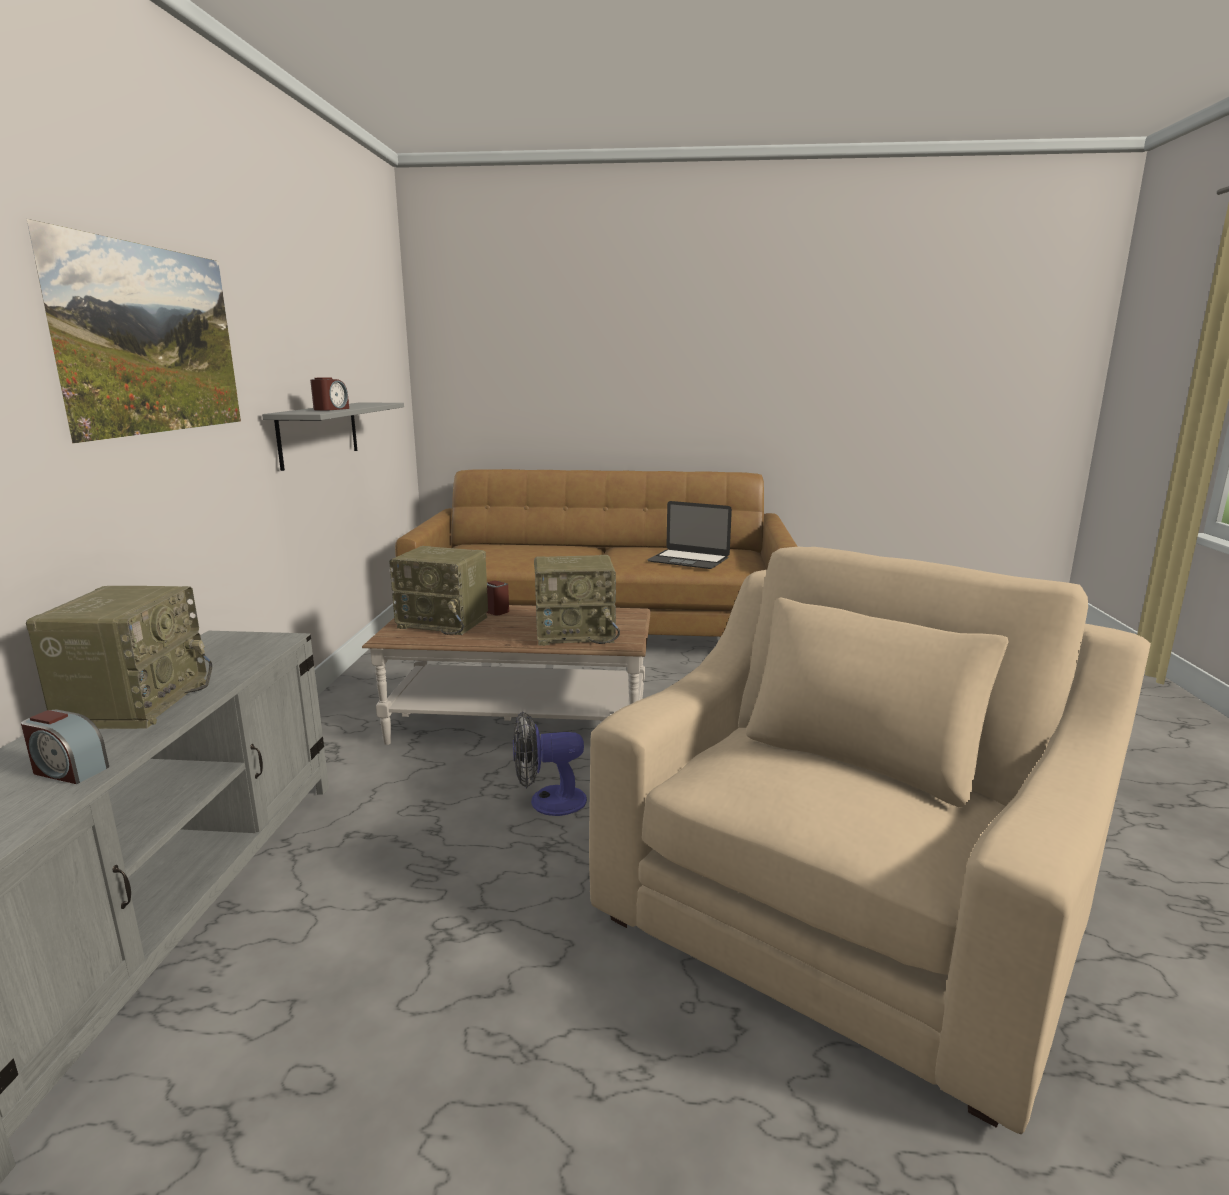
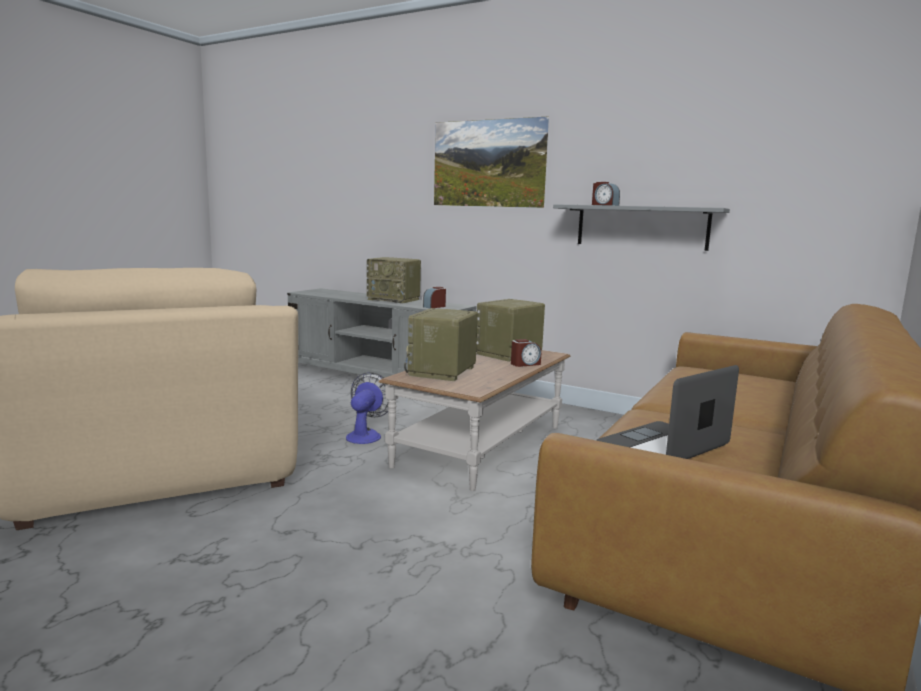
camera: 115 degrees right, 5 degrees down
(69, 770) = (347, 296): alarm clock -> alarm clock (434, 307)

